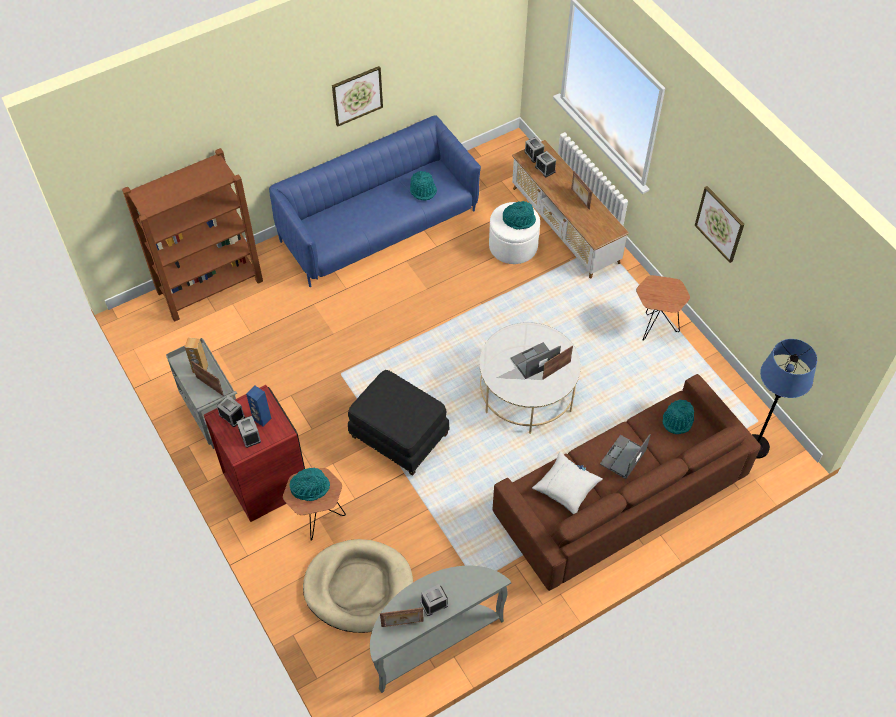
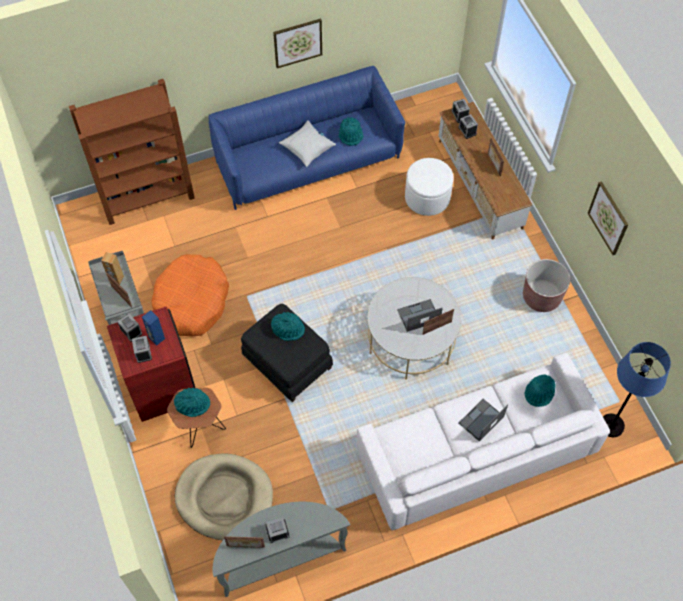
camera: 10 degrees right, 5 degrees up
(281, 388) = (192, 301): none -> orange dog bed
(519, 220) = (433, 176): turquoise hat -> turquoise hat (288, 328)
(566, 488) = (423, 441): grey pillow -> grey pillow (307, 148)
(620, 495) = (476, 451): brown sofa -> white sofa
(654, 328) = (541, 297): brown side table -> brown planter

